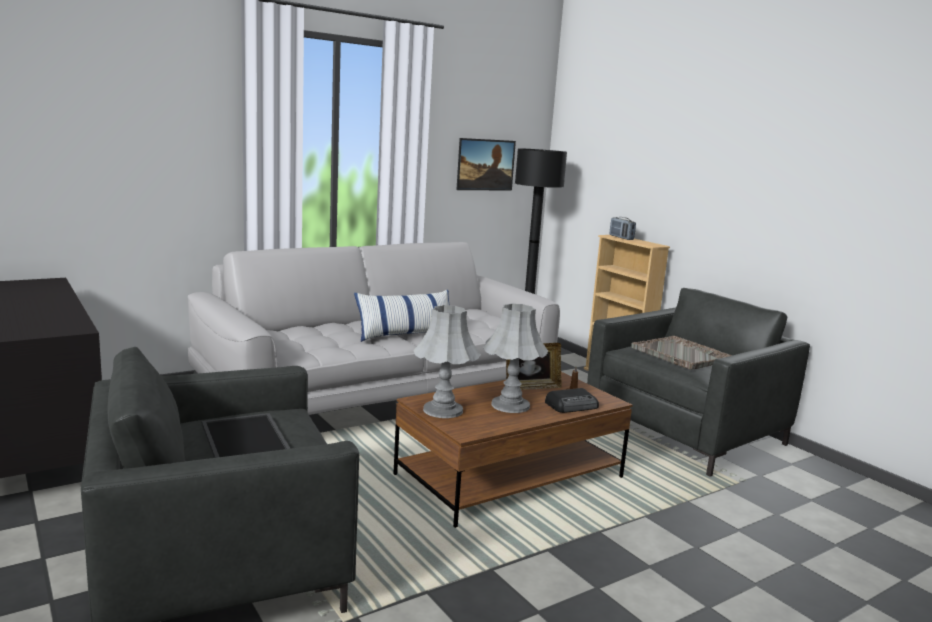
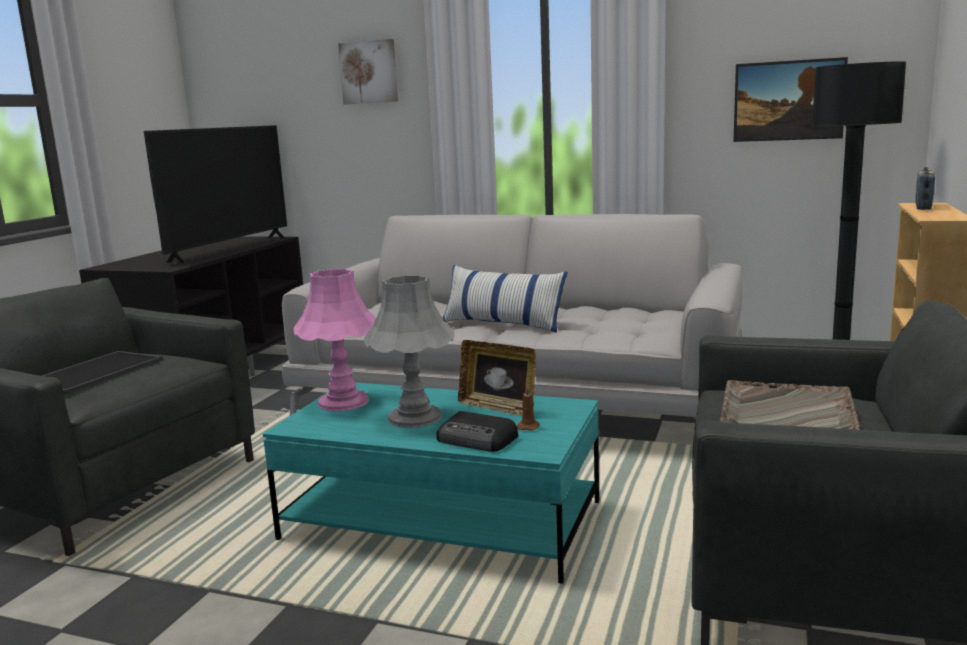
camera: 55 degrees right, 0 degrees up
(45, 299) = (230, 249): none -> television
(164, 106) = (369, 72): none -> picture
(443, 410) = (343, 402): grey table lamp -> pink table lamp
(510, 476) = (442, 521): brown coffee table -> turquoise coffee table

